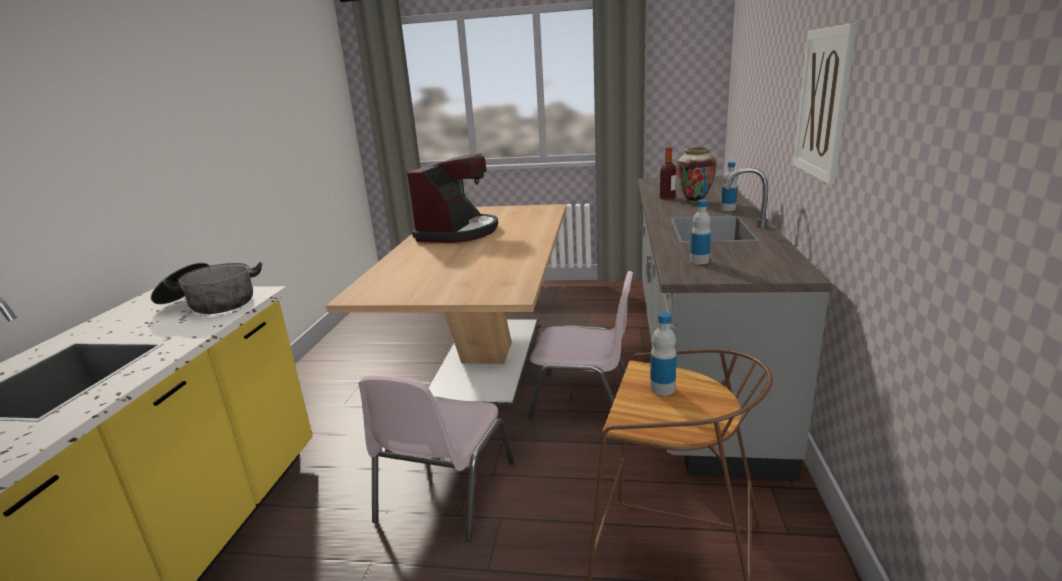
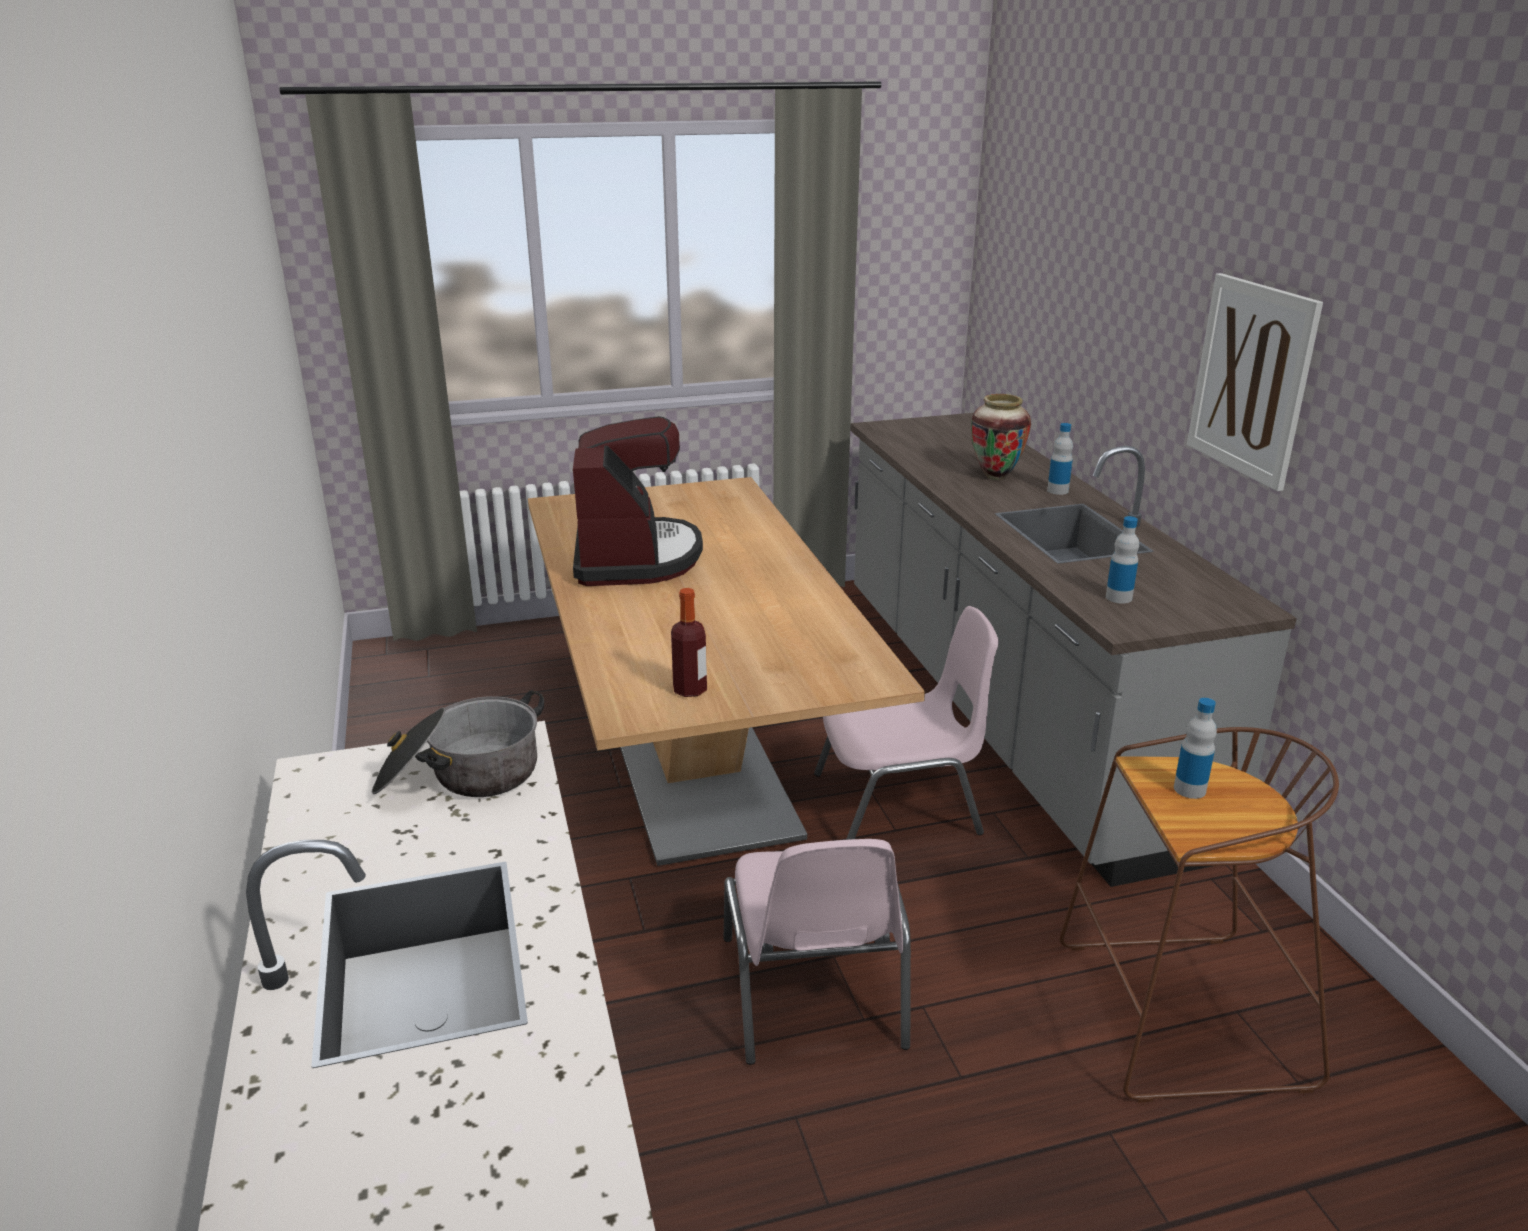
camera: 25 degrees left, 5 degrees up
(667, 198) = (947, 470): bottle -> bottle (690, 690)

